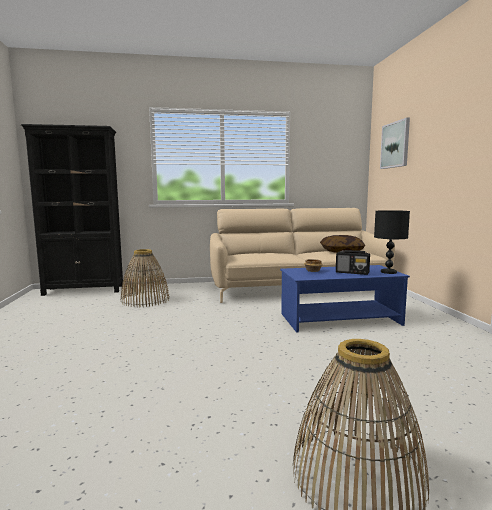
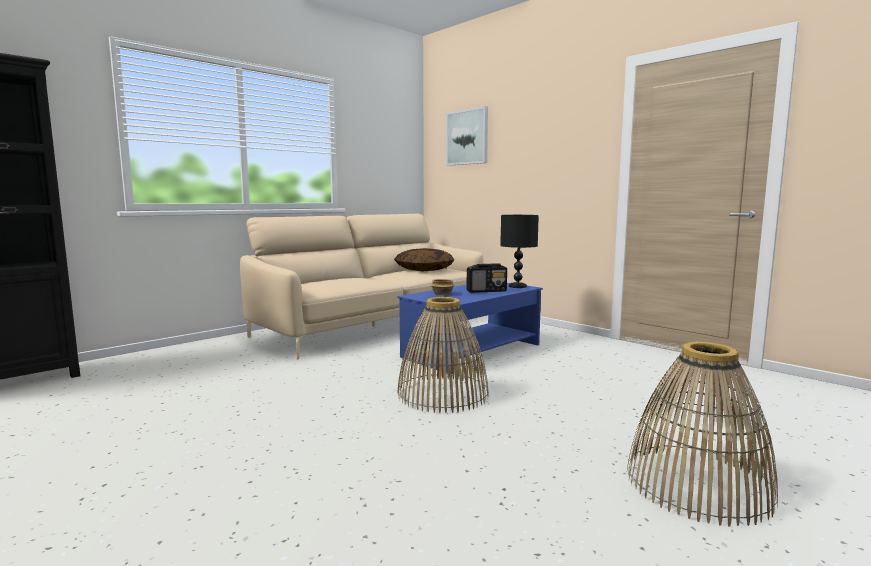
camera: 35 degrees left, 0 degrees up
(145, 300) = (161, 378): basket -> basket (443, 394)

